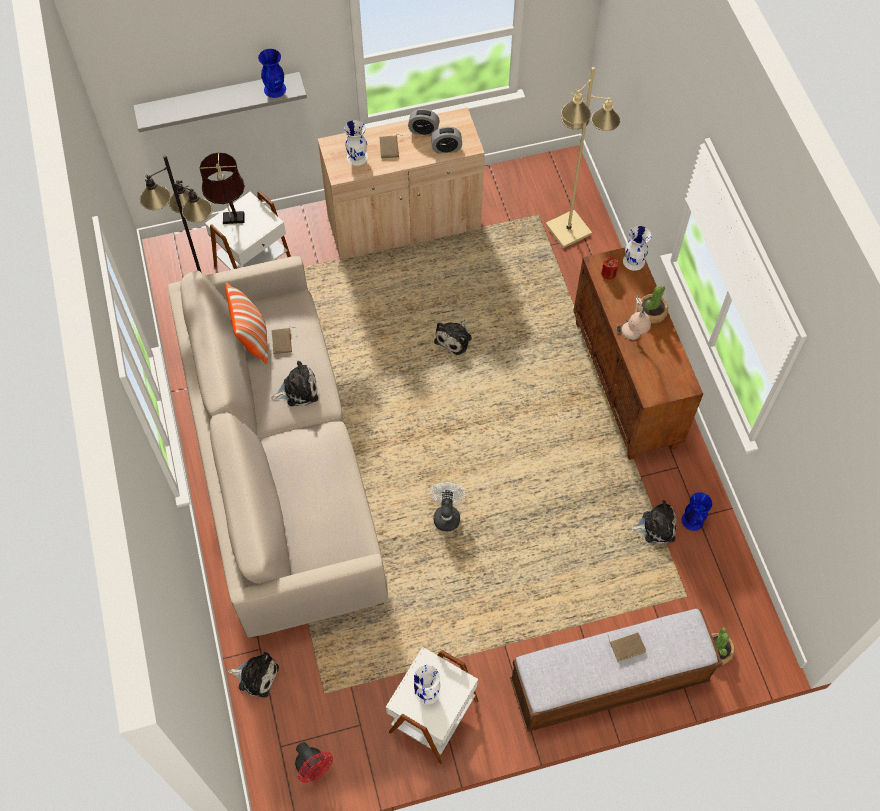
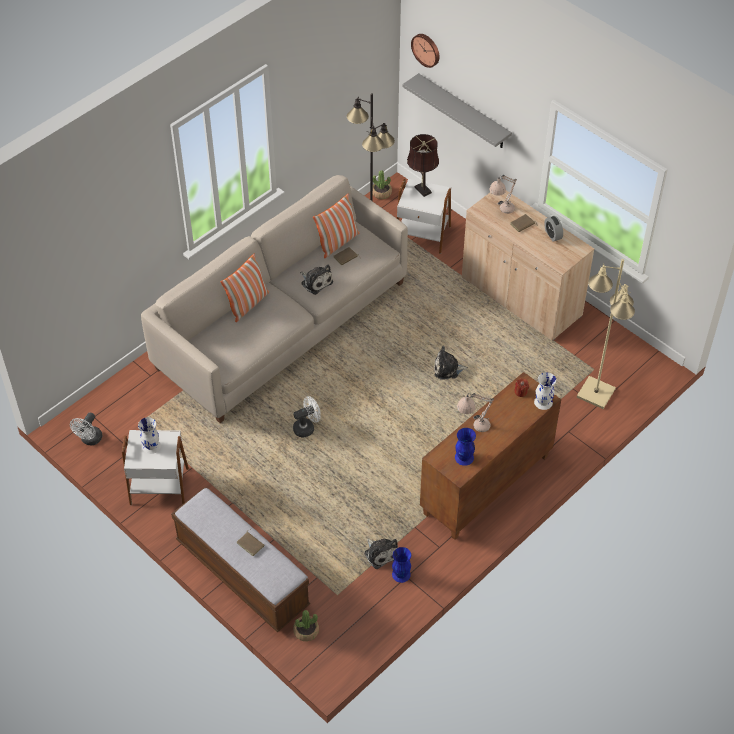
camera: 60 degrees right, 10 degrees down
(135, 68) = (426, 49): none -> wall clock
(256, 676) = (131, 382): plush toy -> none
(275, 89) = (486, 128): blue vase -> blue vase (464, 458)
(280, 478) = (247, 304): none -> pillow
(314, 768) = (90, 440): red fan -> white fan
(357, 157) = (501, 212): white vase -> beige table lamp
(446, 148) = (547, 253): alarm clock -> none
(651, 312) = (506, 430): potted plant -> potted plant (381, 193)

